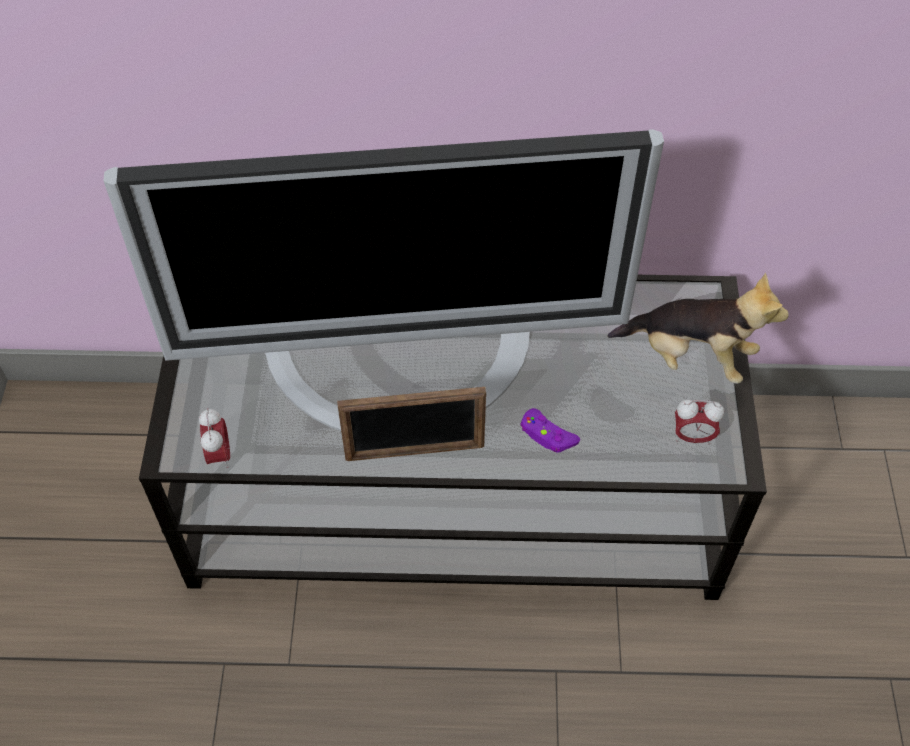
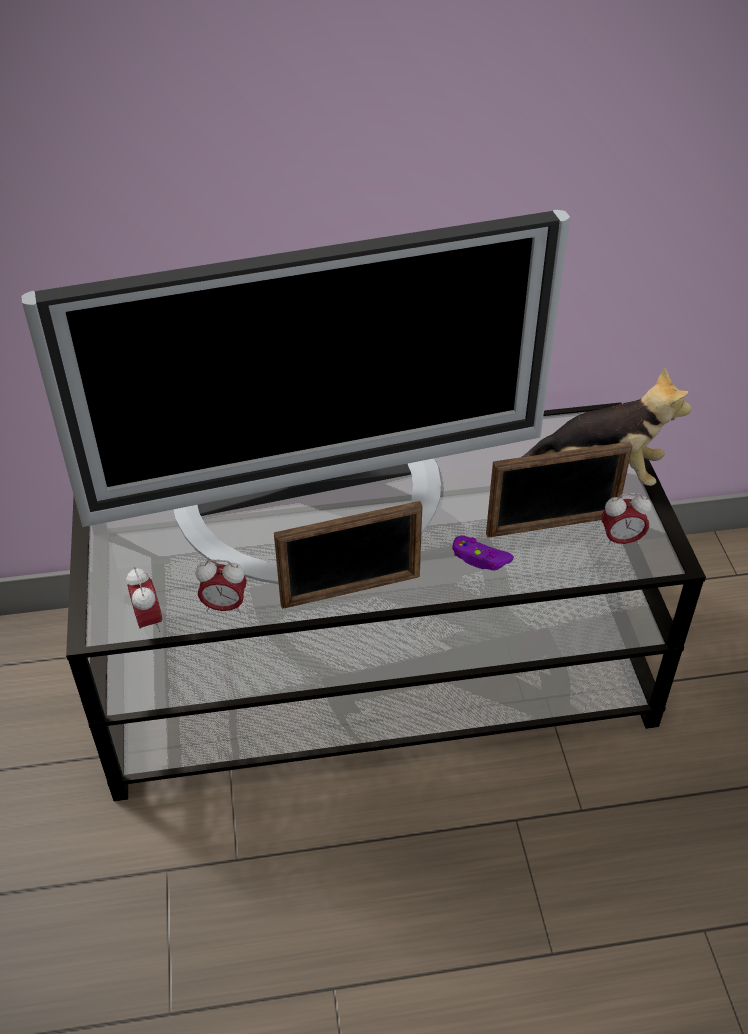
camera: 10 degrees left, 10 degrees down
(292, 450) = (224, 606): none -> alarm clock
(628, 410) = (552, 526): none -> picture frame

